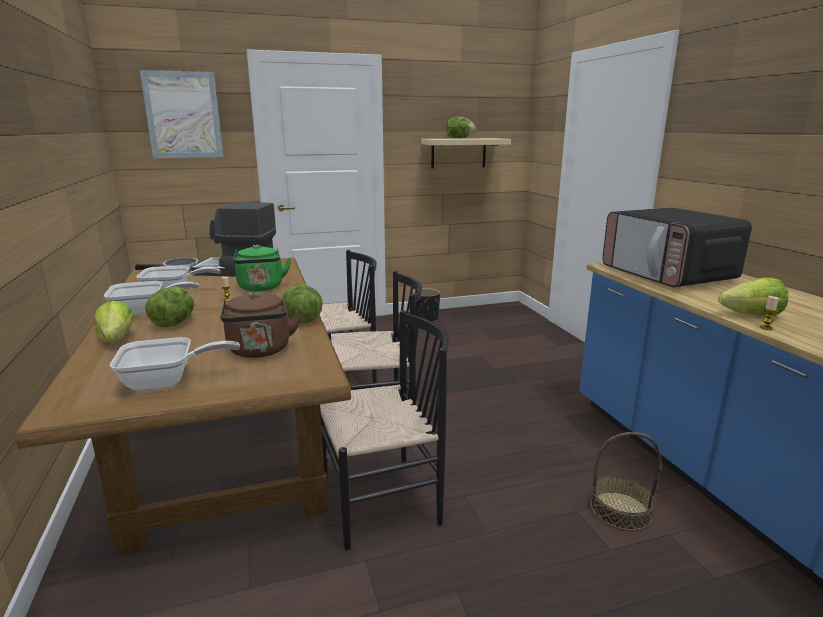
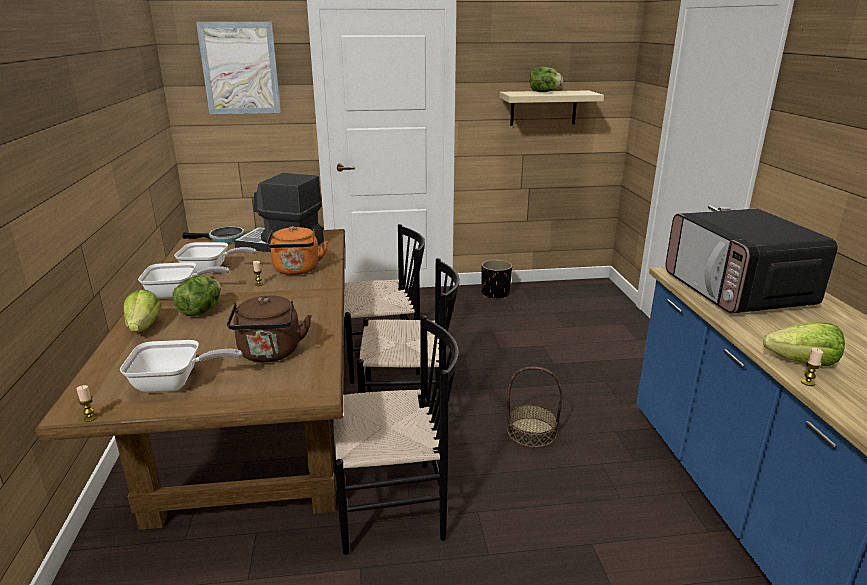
camera: 10 degrees right, 5 degrees up
(79, 418) = (90, 418): none -> candle
(261, 288) = (297, 270): green kettle -> orange kettle
(302, 320) = (323, 317): lettuce -> none
(620, 510) = (640, 549): basket -> basket (531, 432)

